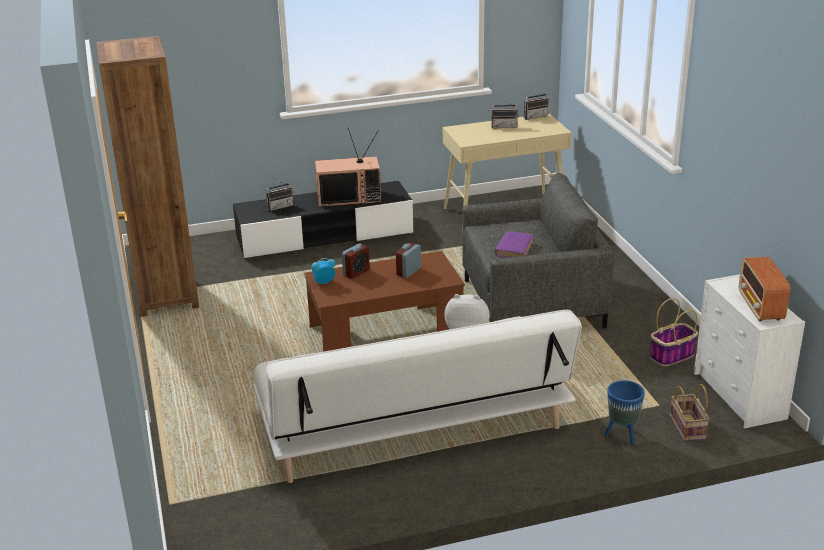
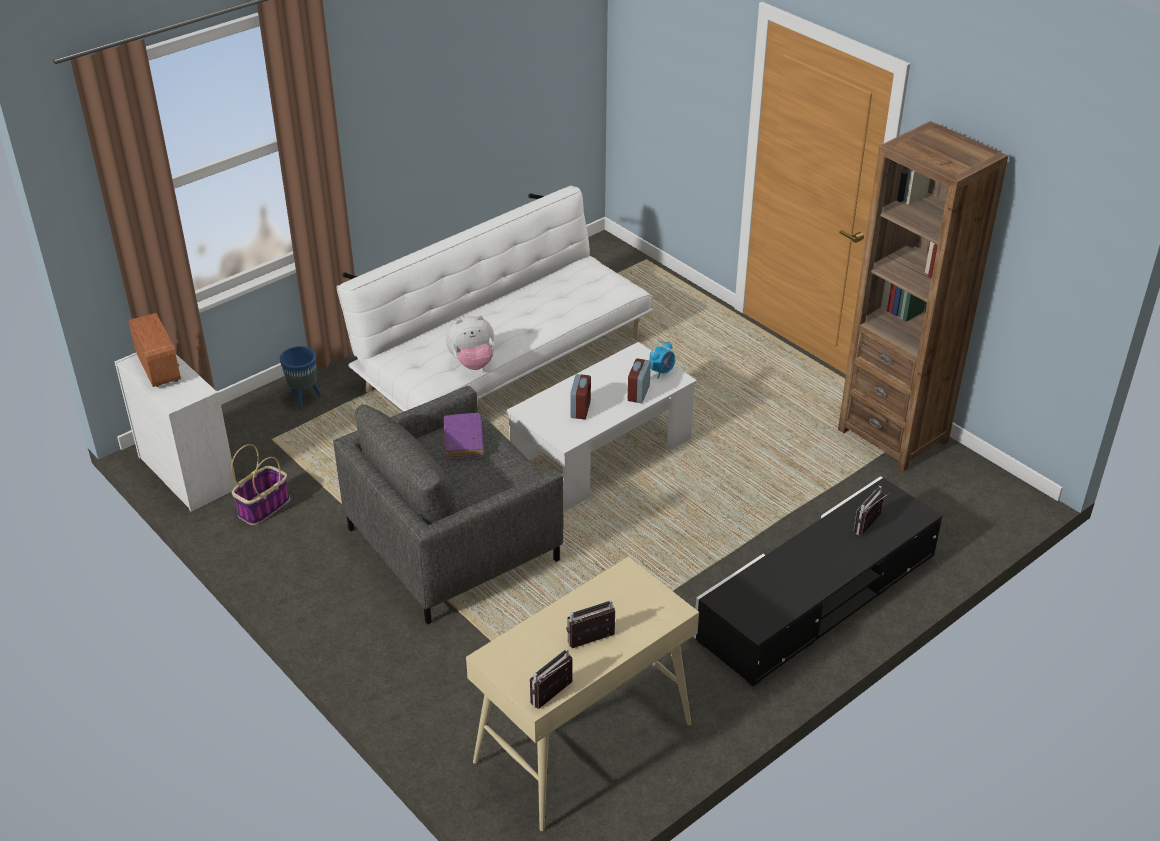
camera: 155 degrees right, 10 degrees up
(349, 197) = (793, 575): television -> none
(385, 332) = (602, 453): brown coffee table -> white coffee table
(688, 428) = (240, 422): basket -> none

